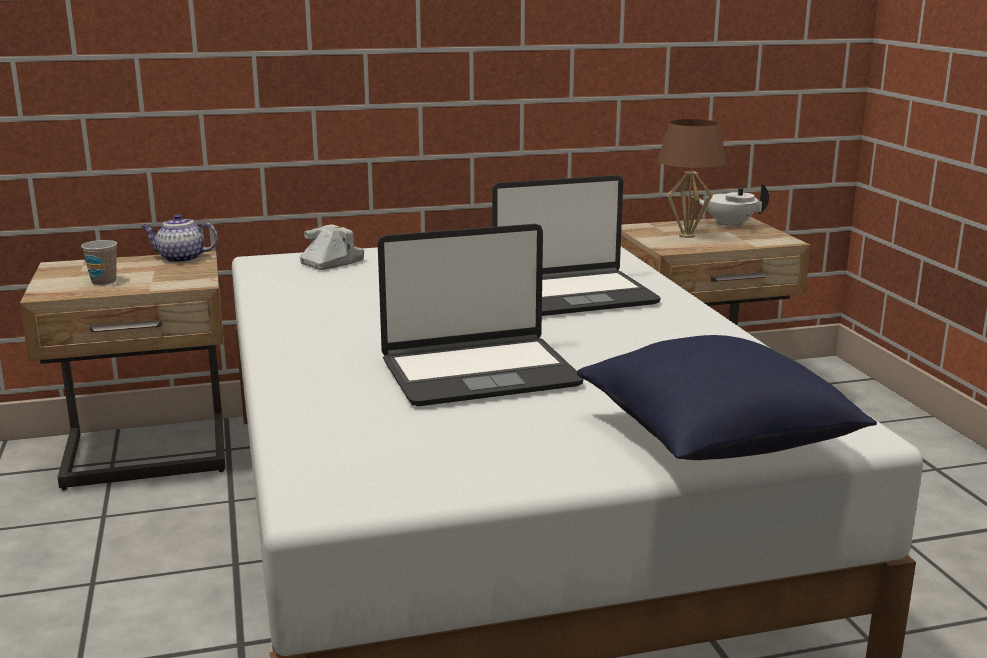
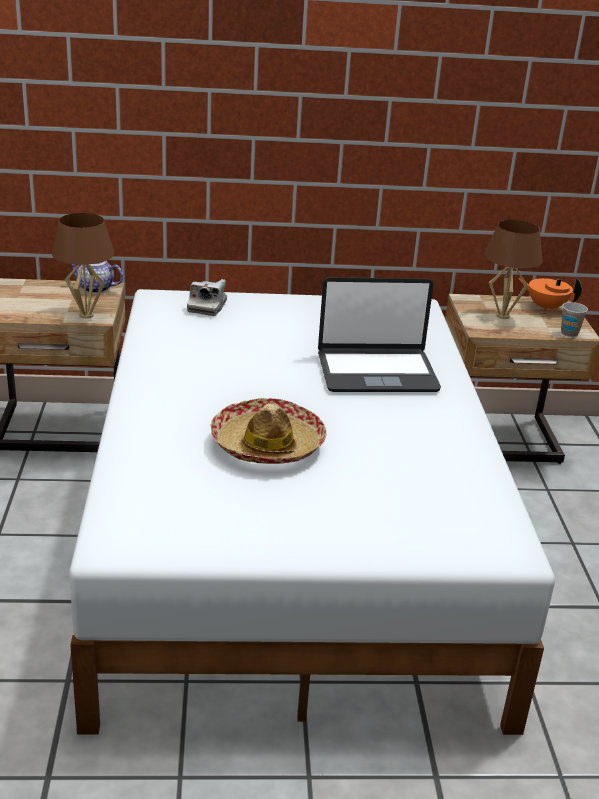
camera: 10 degrees right, 10 degrees up
(104, 282) = (32, 307): cup -> cup (569, 333)
(180, 282) = (86, 315): none -> brown table lamp
(332, 262) = (207, 307): camera -> camera turned 135 degrees clockwise
(479, 373) = (268, 445): laptop -> hat
(715, 440) = (406, 539): blue pillow -> none
(728, 225) = (546, 307): white teapot -> orange teapot

